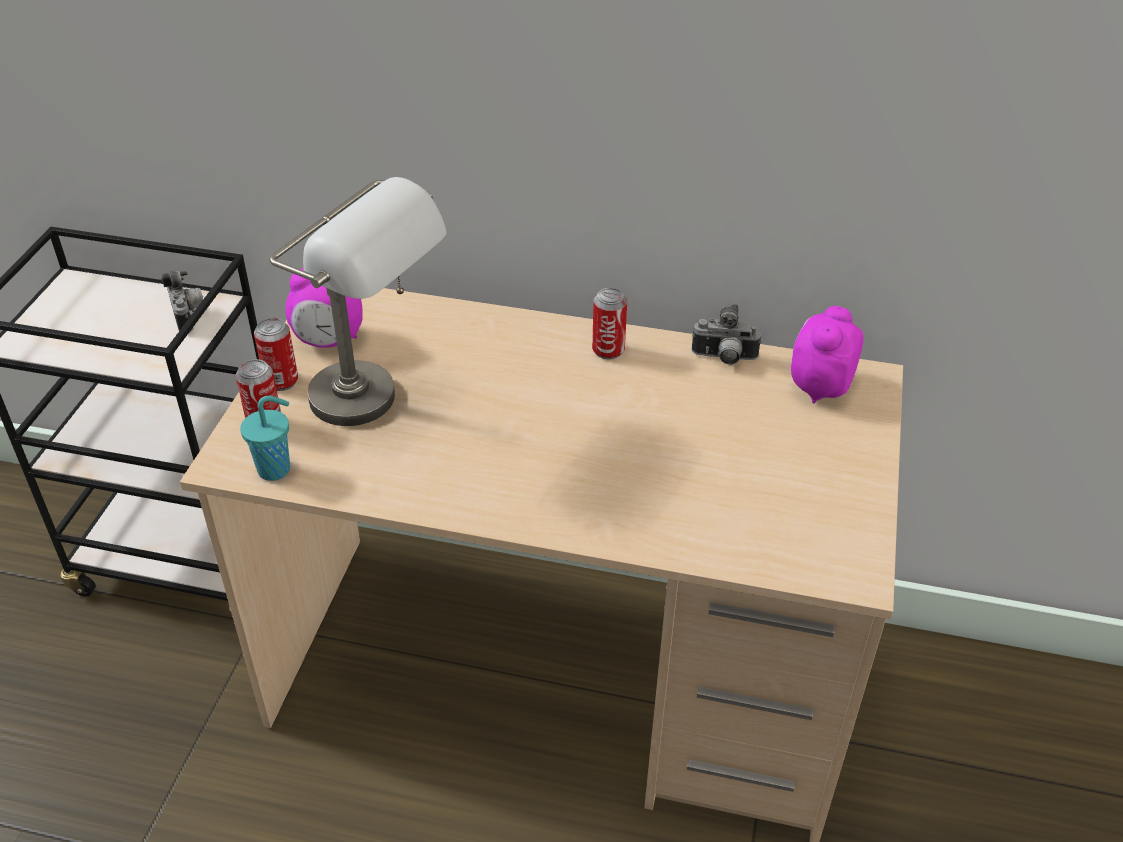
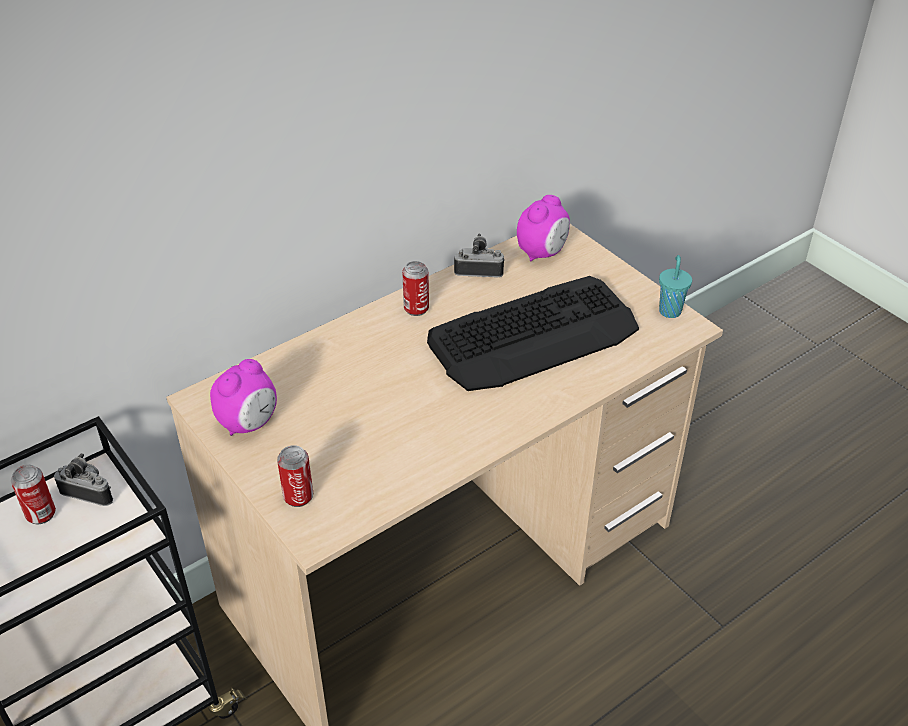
camera: 50 degrees left, 0 degrees up
(276, 469) = (351, 512): turquoise cup -> turquoise cup (670, 310)
(281, 381) = (262, 467): can -> can (41, 514)
(378, 406) = (346, 433): grey table lamp -> none
(674, 454) = (534, 335): none -> keyboard
(724, 359) = (479, 271): camera -> camera turned 135 degrees counterclockwise
(819, 387) = (542, 253): alarm clock -> alarm clock turned 120 degrees counterclockwise

